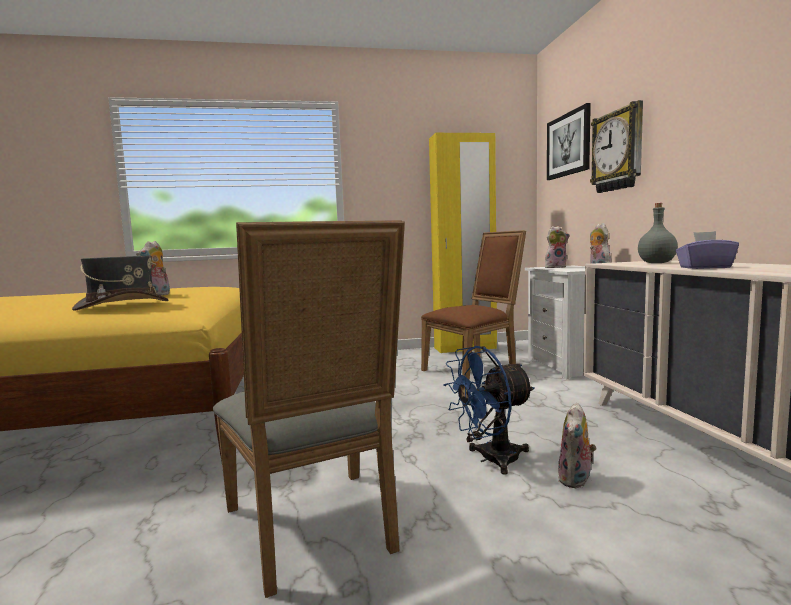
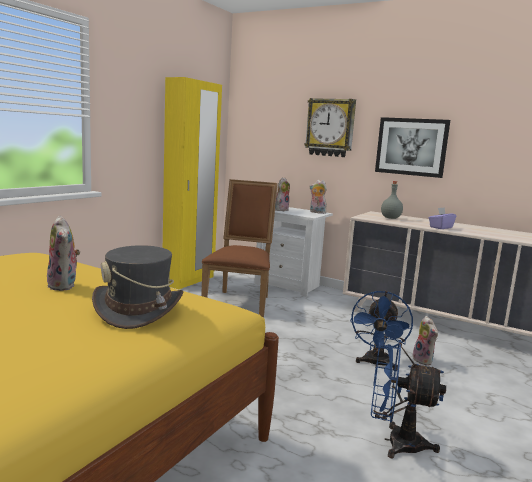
camera: 50 degrees left, 5 degrees up
(316, 532) = (395, 442): grey chair -> blue fan
(568, 144) = (274, 107): picture -> picture (411, 147)

